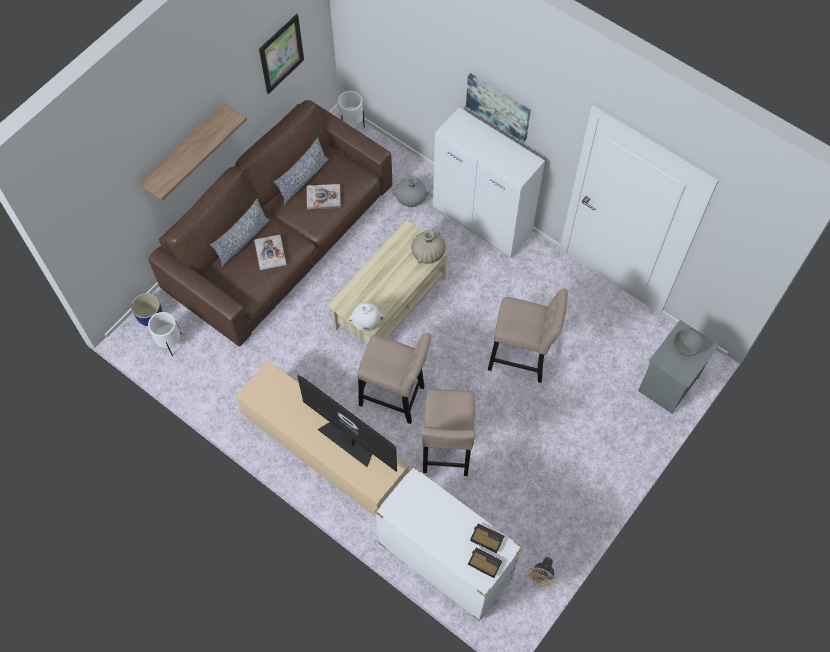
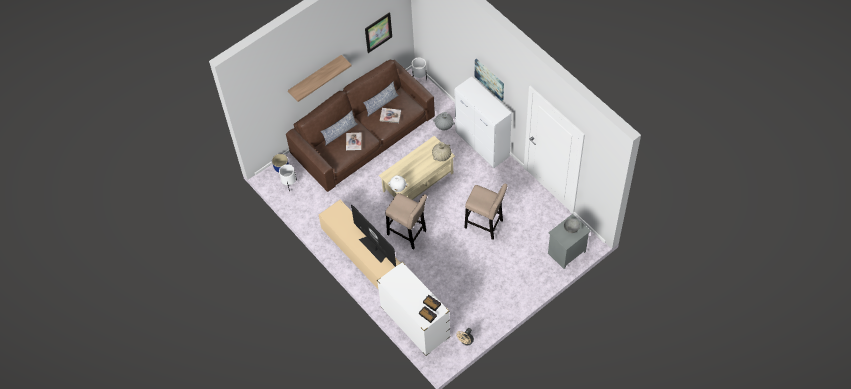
camera: 15 degrees right, 5 degrees down
(446, 451) = (430, 267): beige stool -> none

